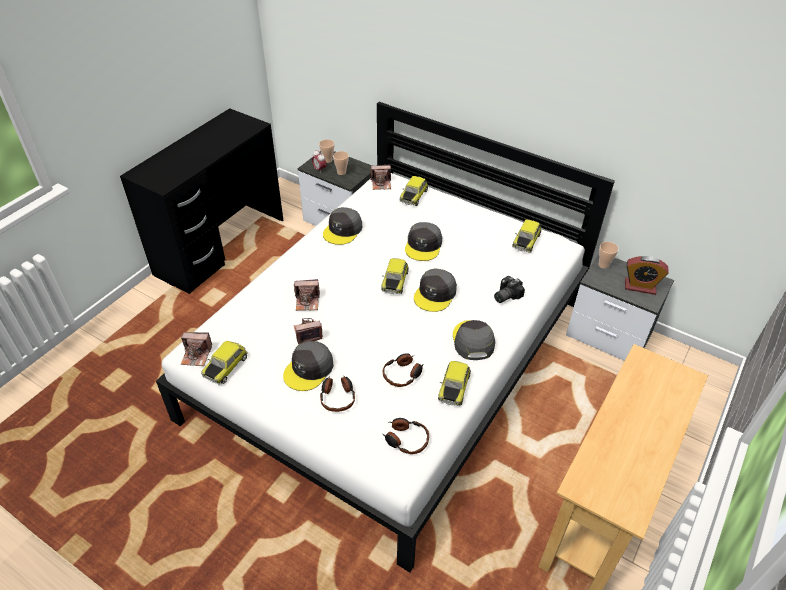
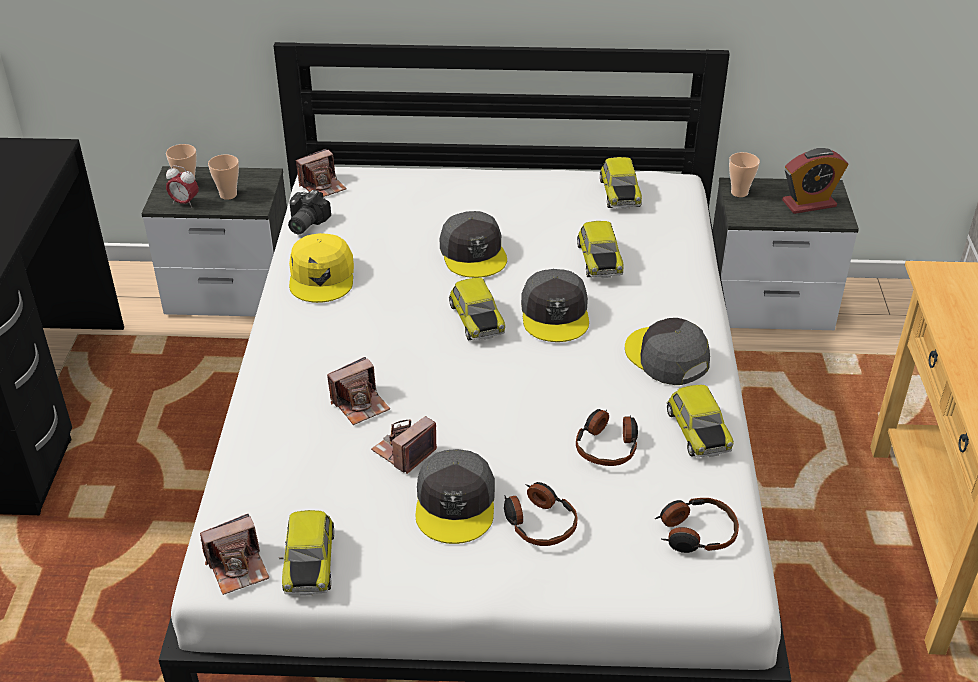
camera: 30 degrees left, 5 degrees down
(343, 230) = (322, 276): grey cap -> yellow cap
(413, 196) = (392, 187): toy car -> toy car (598, 260)
(505, 295) = (655, 277): camera -> camera (304, 223)

